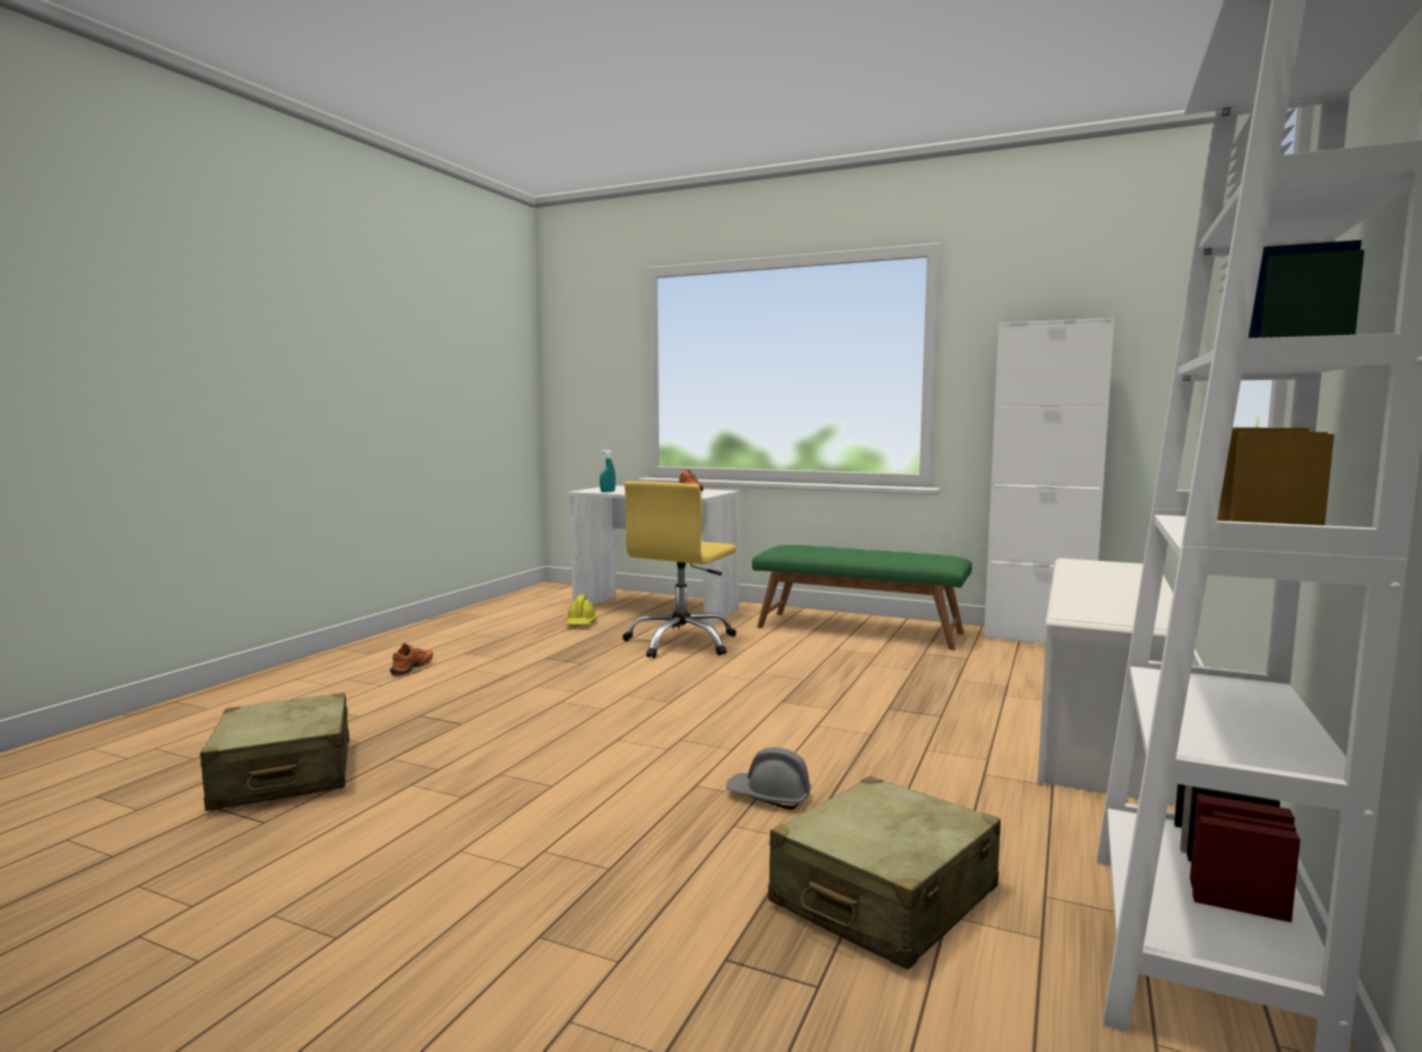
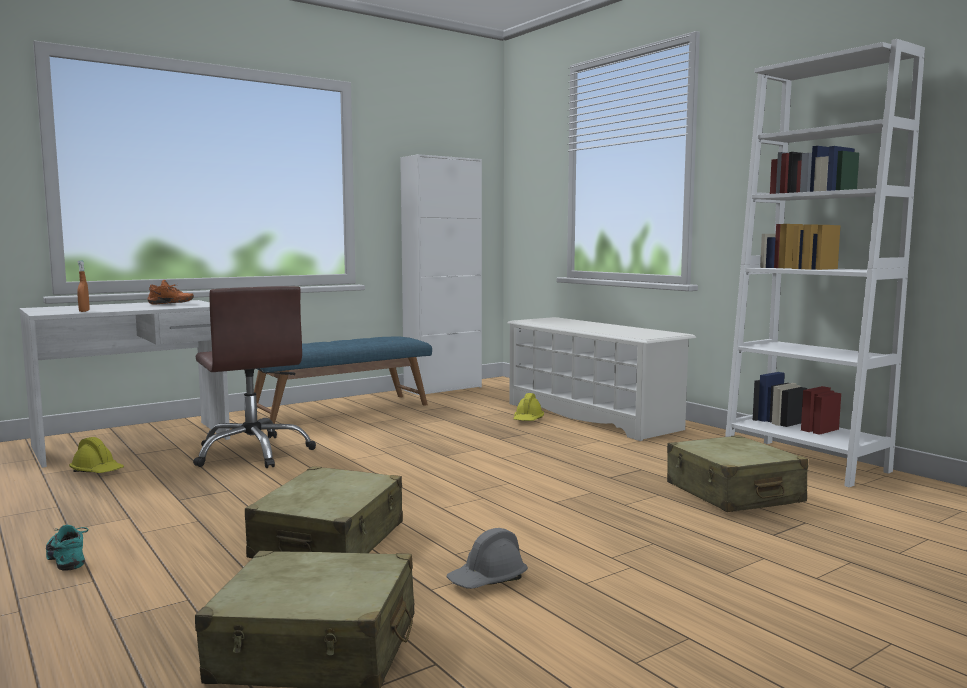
camera: 60 degrees left, 0 degrees up
(413, 669) = (69, 558): orange shoe -> turquoise shoe
(495, 722) = (329, 541): none -> beige suitcase
(607, 492) = (84, 311): turquoise spray bottle -> orange spray bottle
(681, 643) = (253, 453): yellow office chair -> brown office chair
(769, 796) = (594, 489): grey hard hat -> grey hard hat (487, 580)
(859, 630) = (341, 410): green bench -> blue bench
(997, 703) = (528, 420): none -> yellow hard hat

